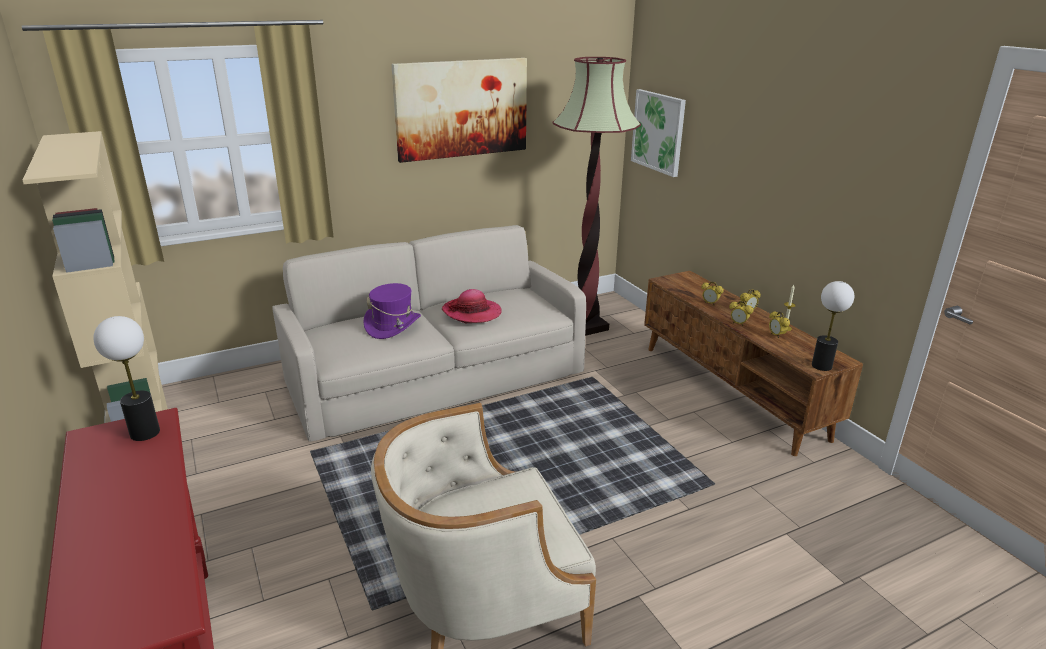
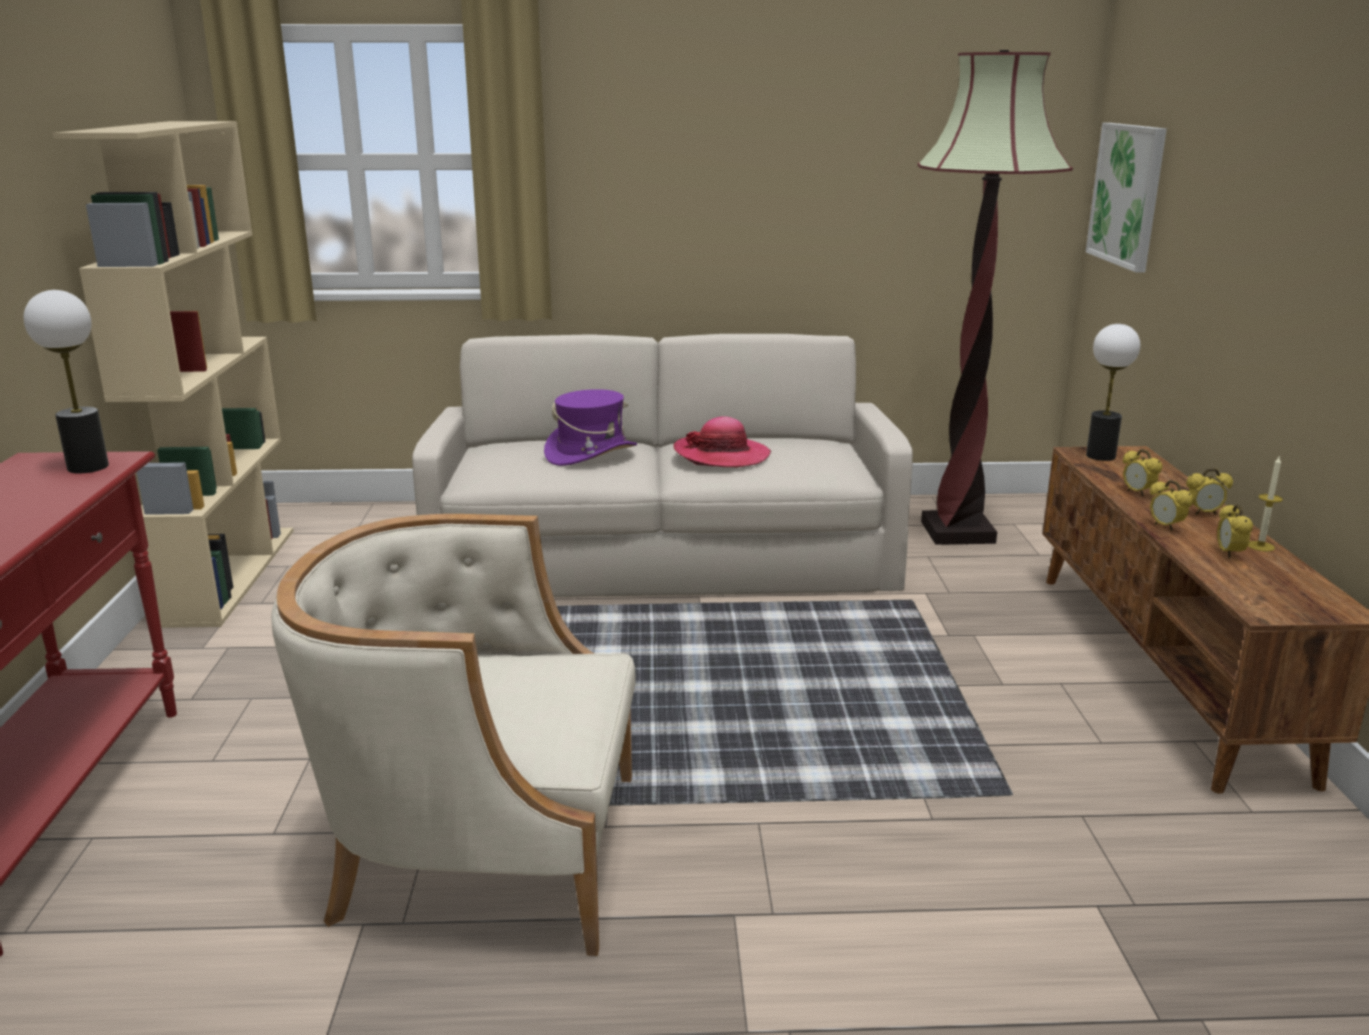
camera: 25 degrees right, 5 degrees down
(462, 109) = (779, 140): picture -> none
(821, 366) = (1283, 610): table lamp -> table lamp (1100, 456)

